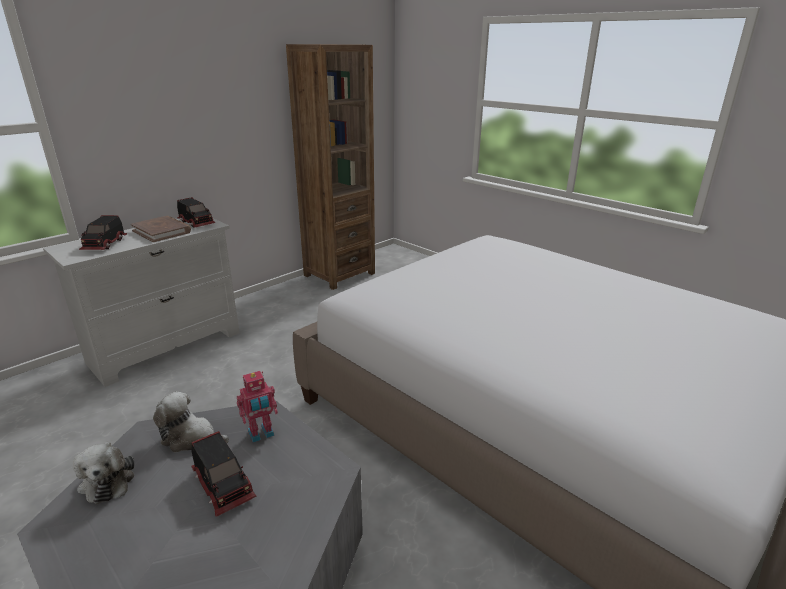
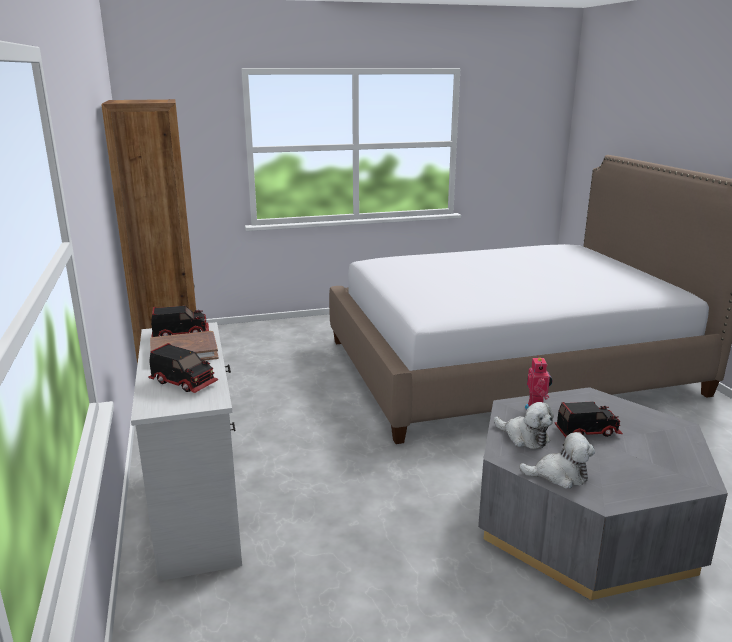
camera: 60 degrees left, 5 degrees down
(191, 438) = (524, 437): plush toy -> plush toy turned 90 degrees counterclockwise

